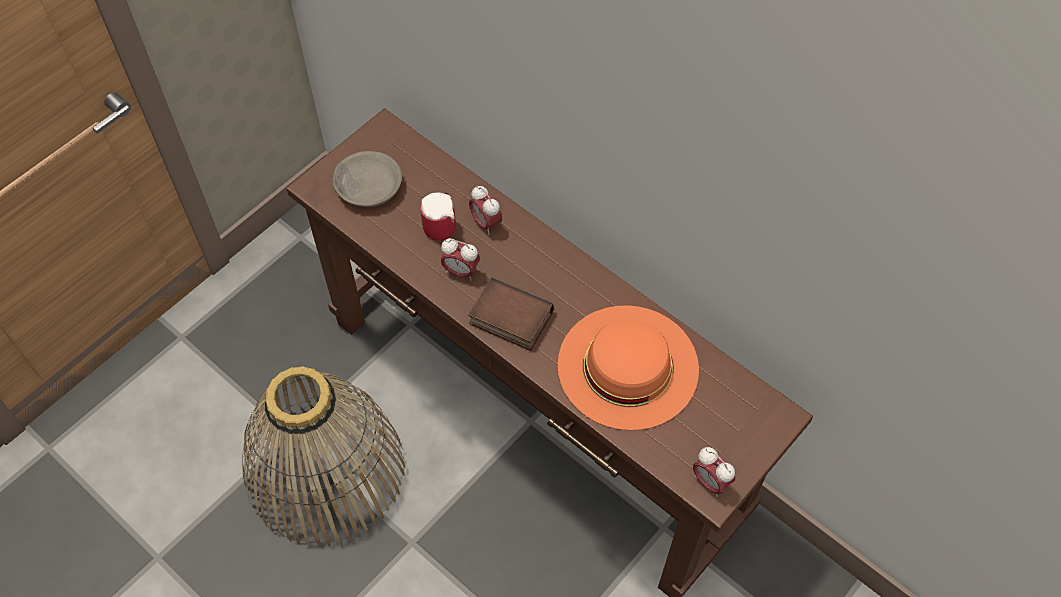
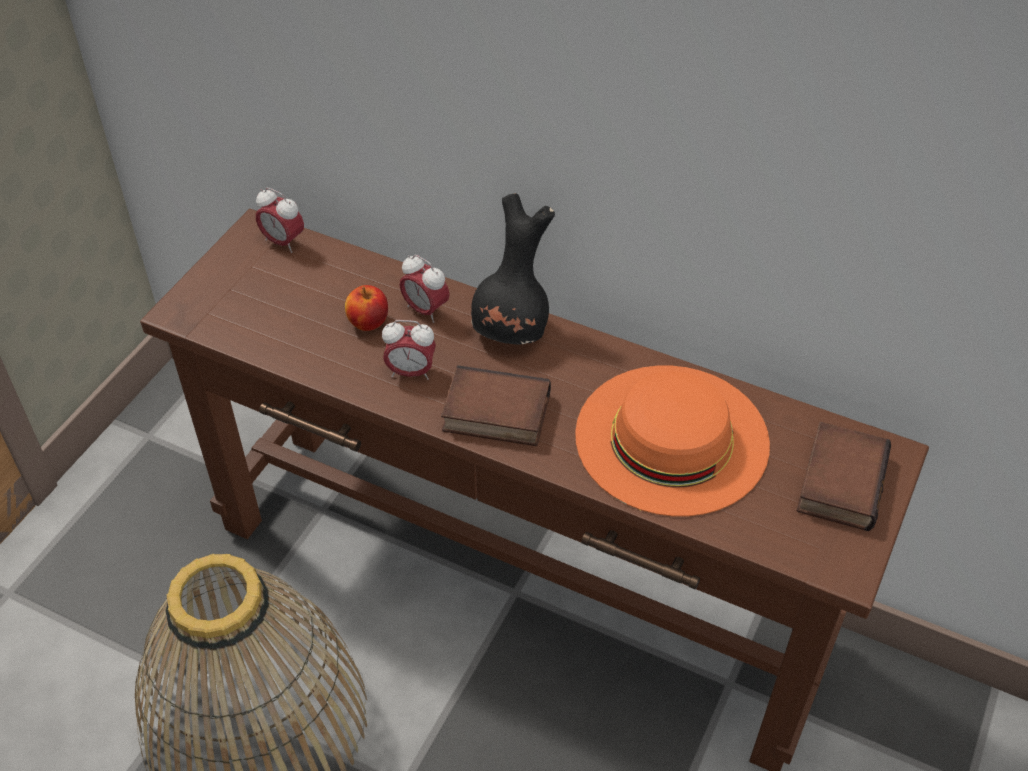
camera: 15 degrees left, 10 degrees down
(368, 186) = (253, 298): grey bowl -> none
(442, 224) = (368, 323): mug -> apple
(543, 253) = (513, 330): none -> black vase
(710, 482) = (835, 554): alarm clock -> alarm clock (283, 242)
(735, 428) = (838, 481): none -> book

